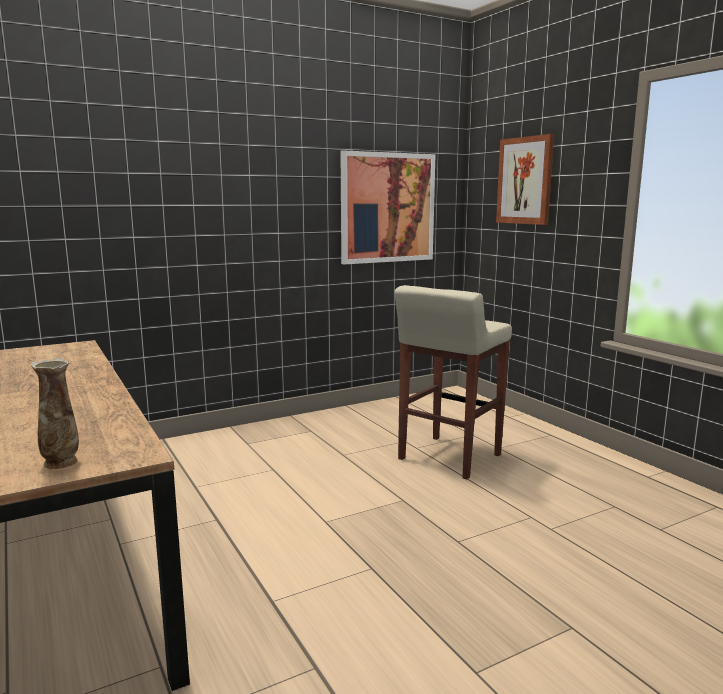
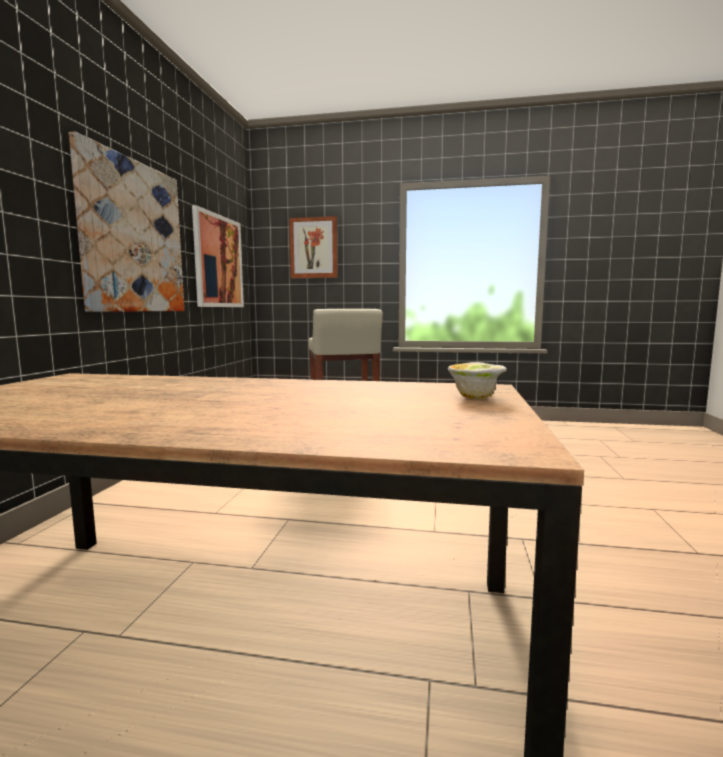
camera: 50 degrees left, 5 degrees down
(61, 463) = (476, 397): vase -> bowl
(242, 202) = (133, 237): none -> picture

